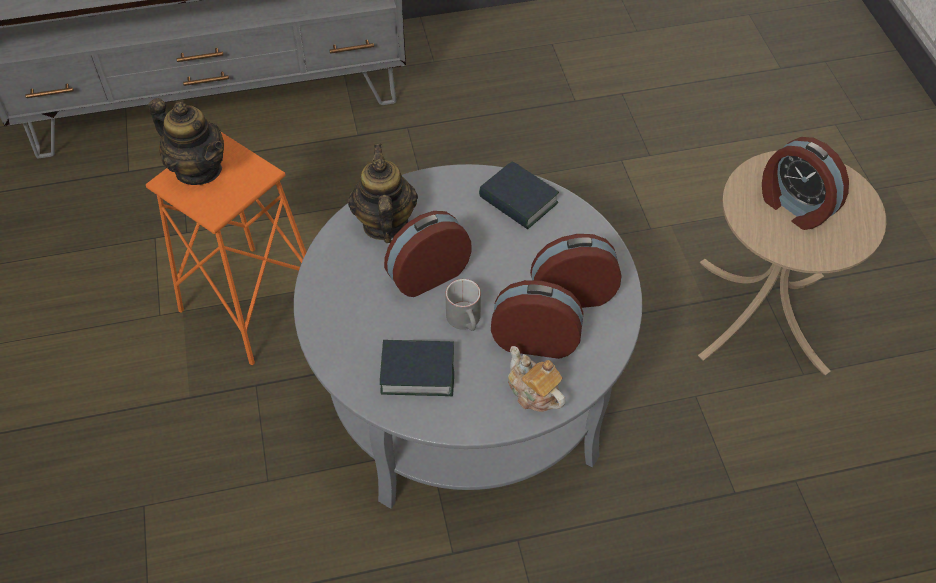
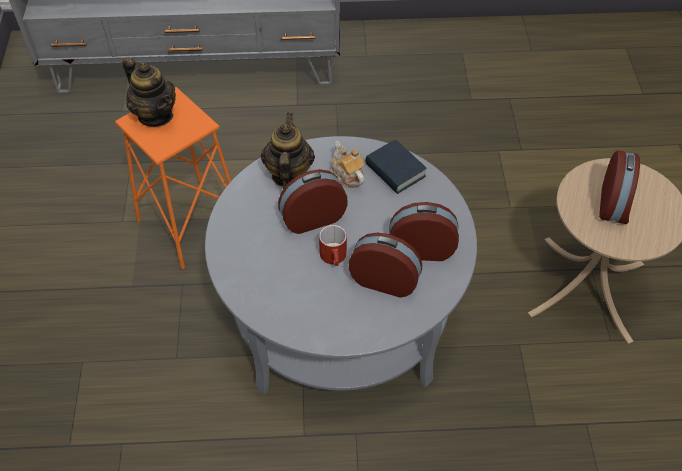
camera: 10 degrees right, 0 degrees up
(417, 371) = (288, 291): book -> none
(467, 321) = (335, 258): grey mug -> red mug
(533, 392) = (374, 320): teapot -> teapot (347, 176)
(794, 206) = (615, 204): alarm clock -> alarm clock turned 135 degrees counterclockwise

